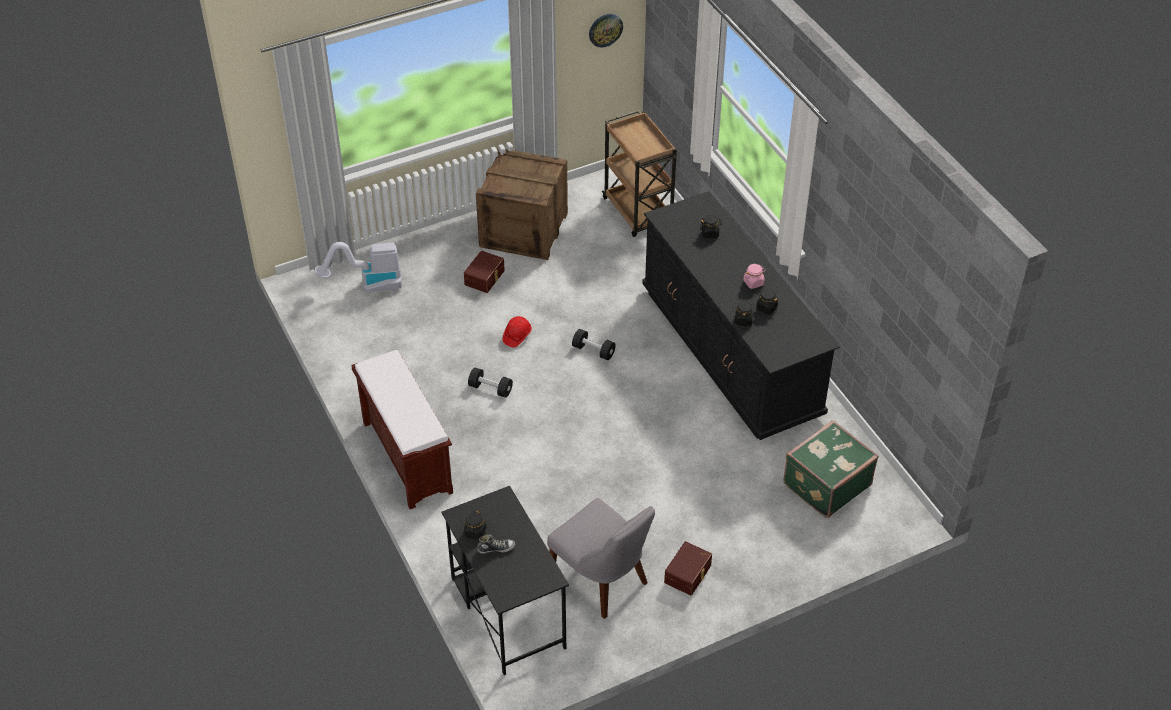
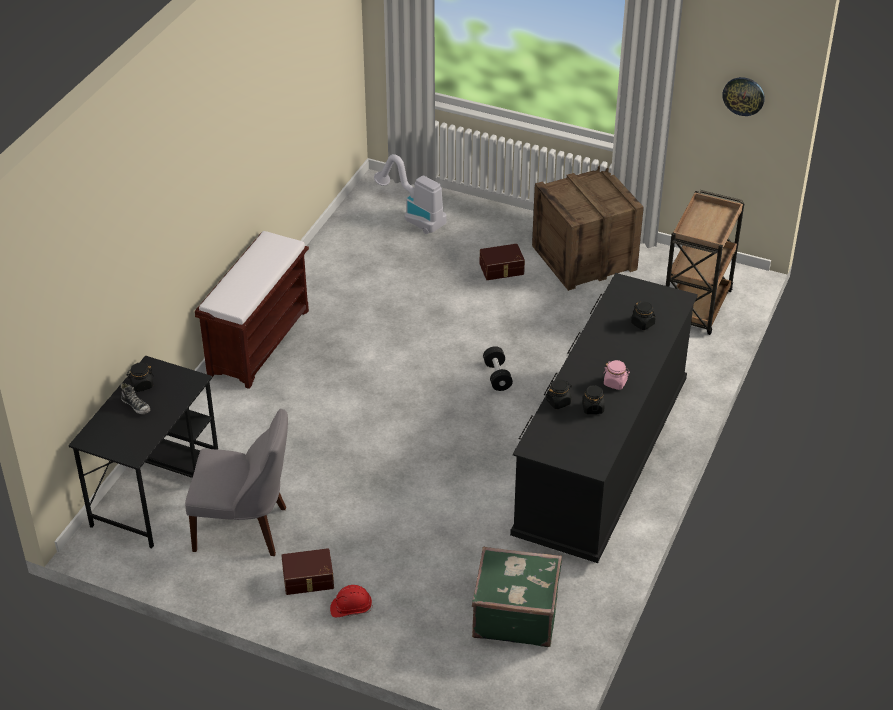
camera: 50 degrees right, 5 degrees down
(490, 389) = (383, 343): black dumbbell -> none
(517, 336) = (459, 324): red hard hat -> red hard hat (351, 608)
(602, 581) = (245, 529): grey chair -> grey chair turned 90 degrees counterclockwise

